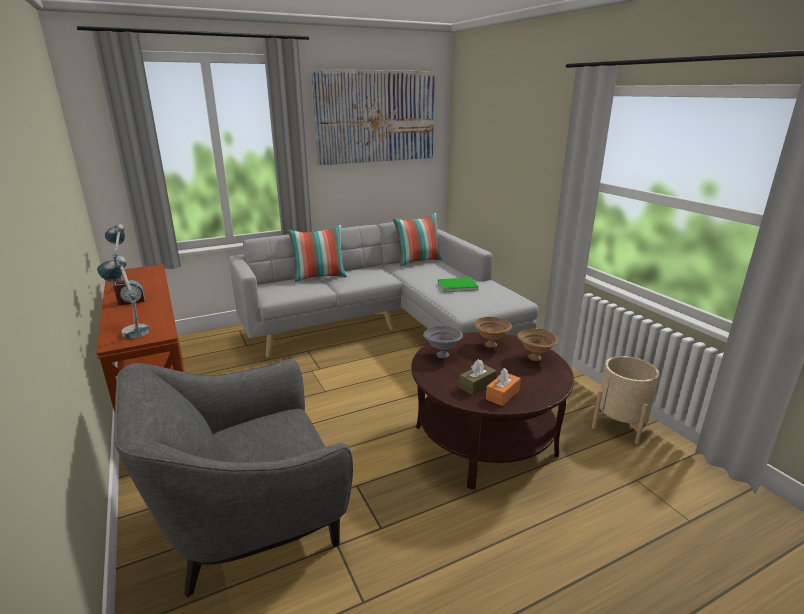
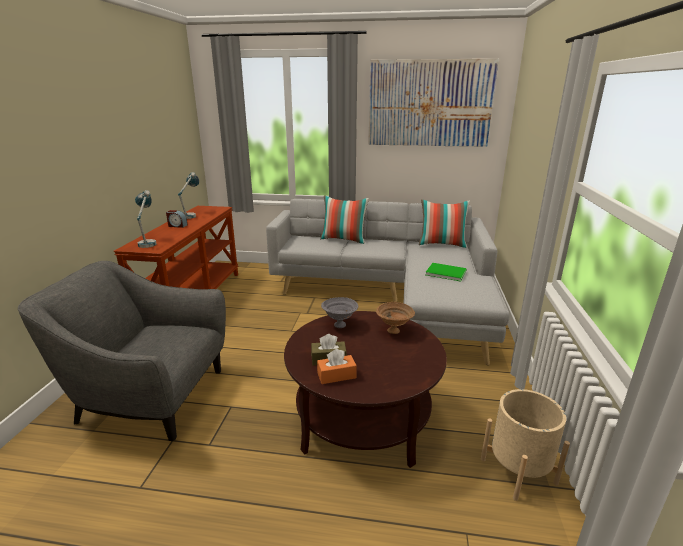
camera: 35 degrees right, 0 degrees up
(535, 358) = (417, 357): brown bowl -> none

